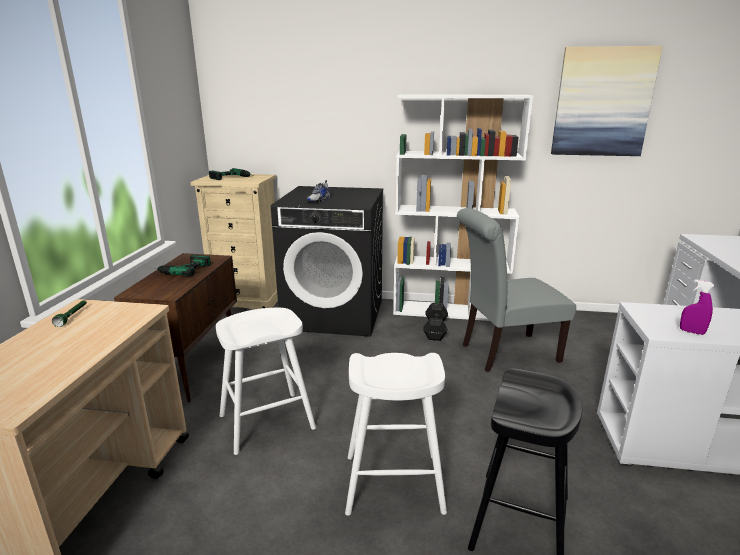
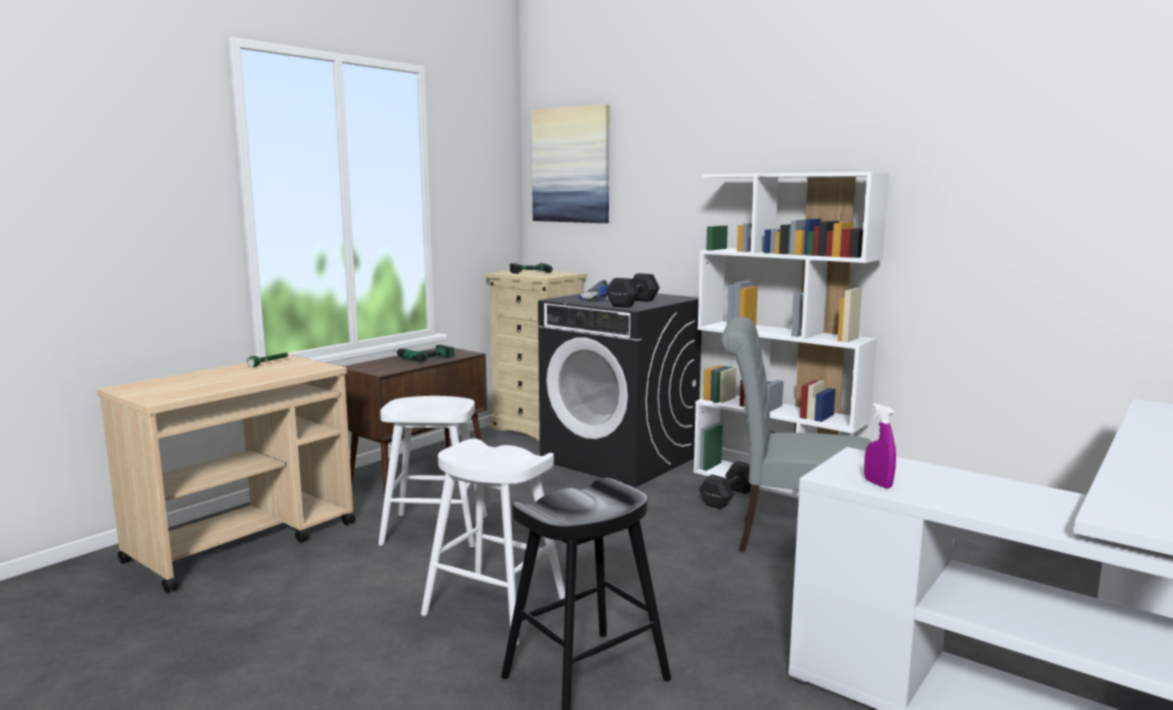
camera: 30 degrees right, 10 degrees down
(350, 200) = (634, 303): none -> black dumbbell
(602, 102) = (1010, 183): picture -> picture (571, 165)

